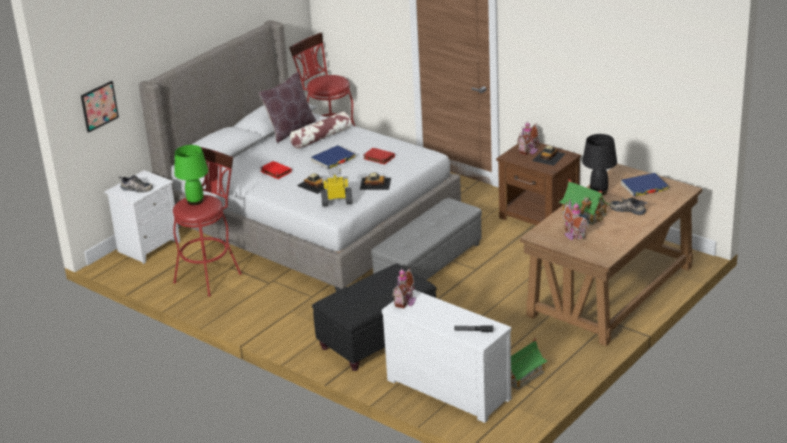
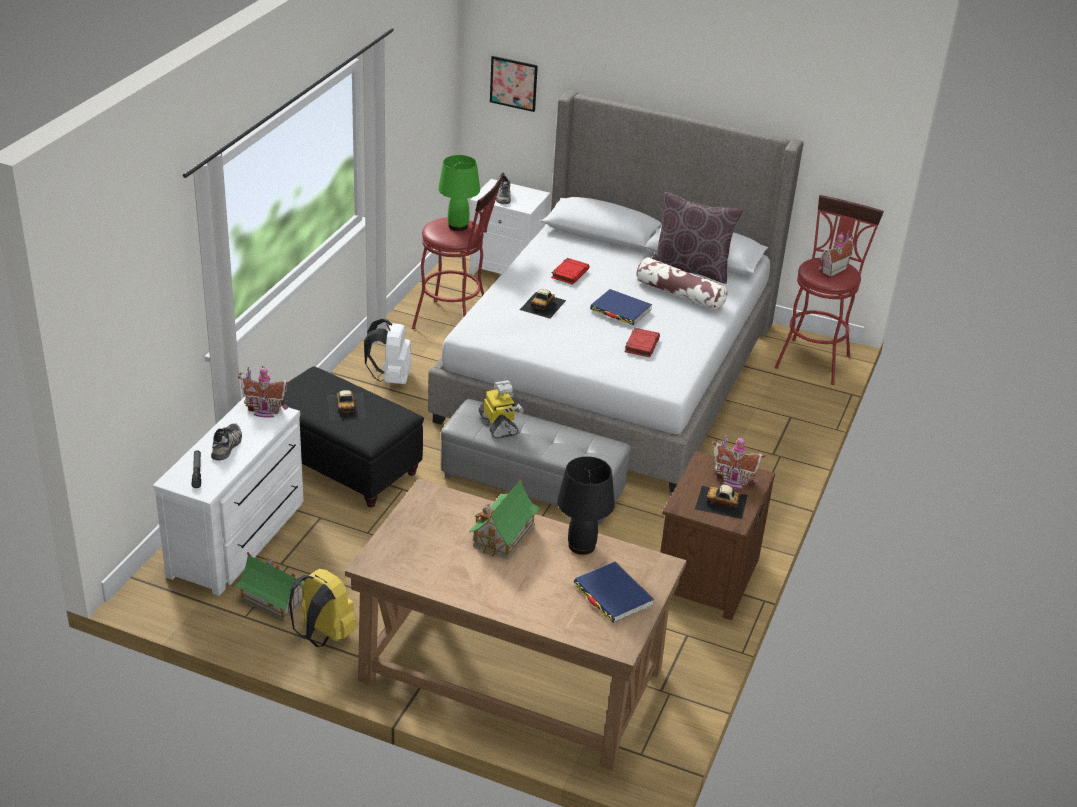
camera: 70 degrees right, 5 degrees up
(275, 310) = (391, 378): none -> white backpack
(337, 201) = (503, 326): toy robot -> toy robot (499, 425)
(375, 183) = (566, 350): toy car -> toy car (346, 406)
(561, 357) = (323, 635): none -> yellow backpack
(573, 235) = (437, 528): toy house -> toy house (831, 270)
(628, 209) = (530, 581): shoe -> shoe (227, 446)

